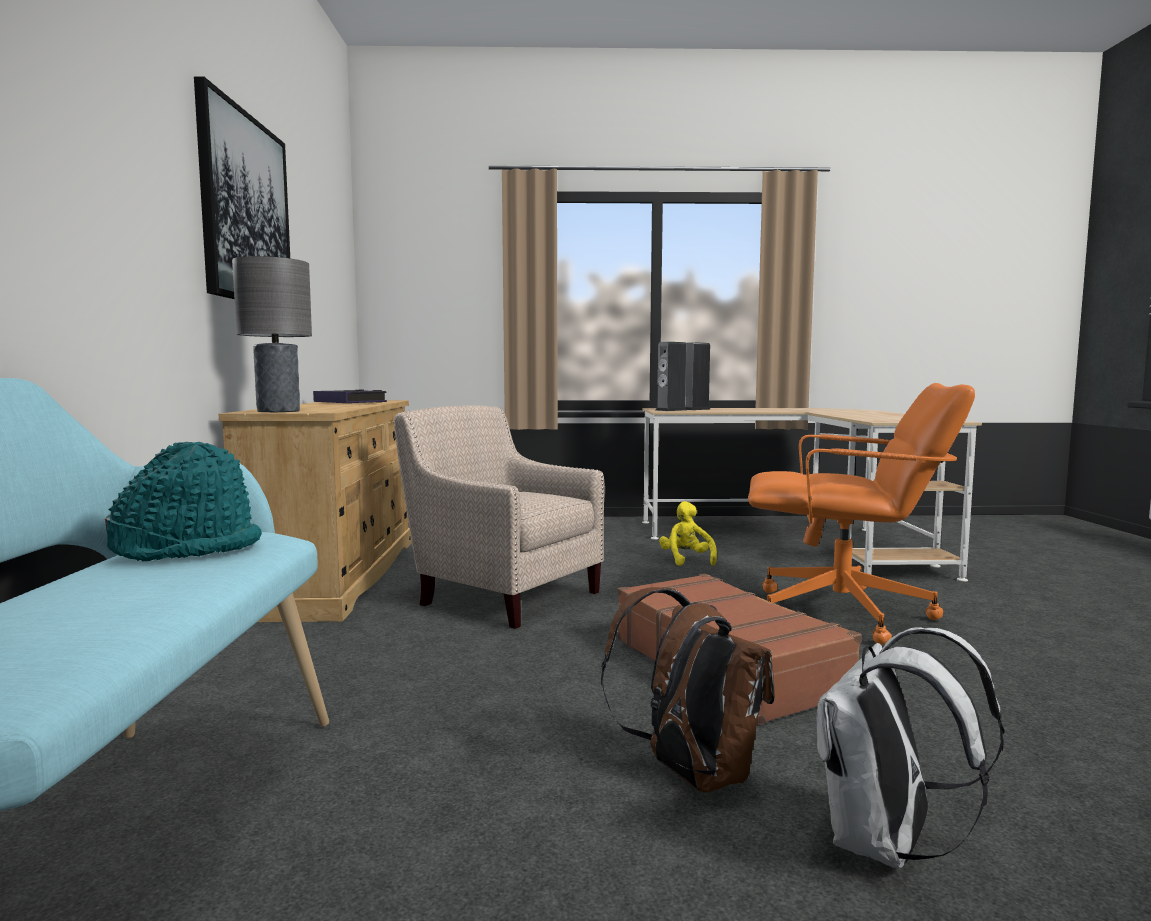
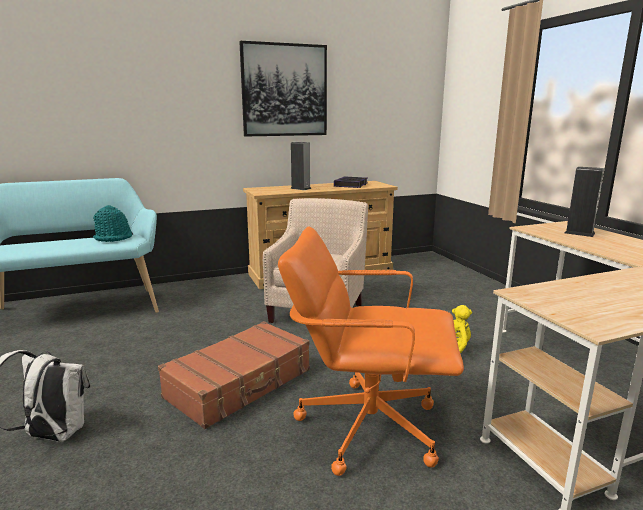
camera: 70 degrees right, 10 degrees up
(279, 411) = (259, 190): grey table lamp -> none
(671, 410) = (546, 228): speaker -> speaker (300, 188)
(690, 774) = (116, 385): brown backpack -> none
(844, 614) = (367, 425): orange office chair -> orange office chair turned 105 degrees clockwise

